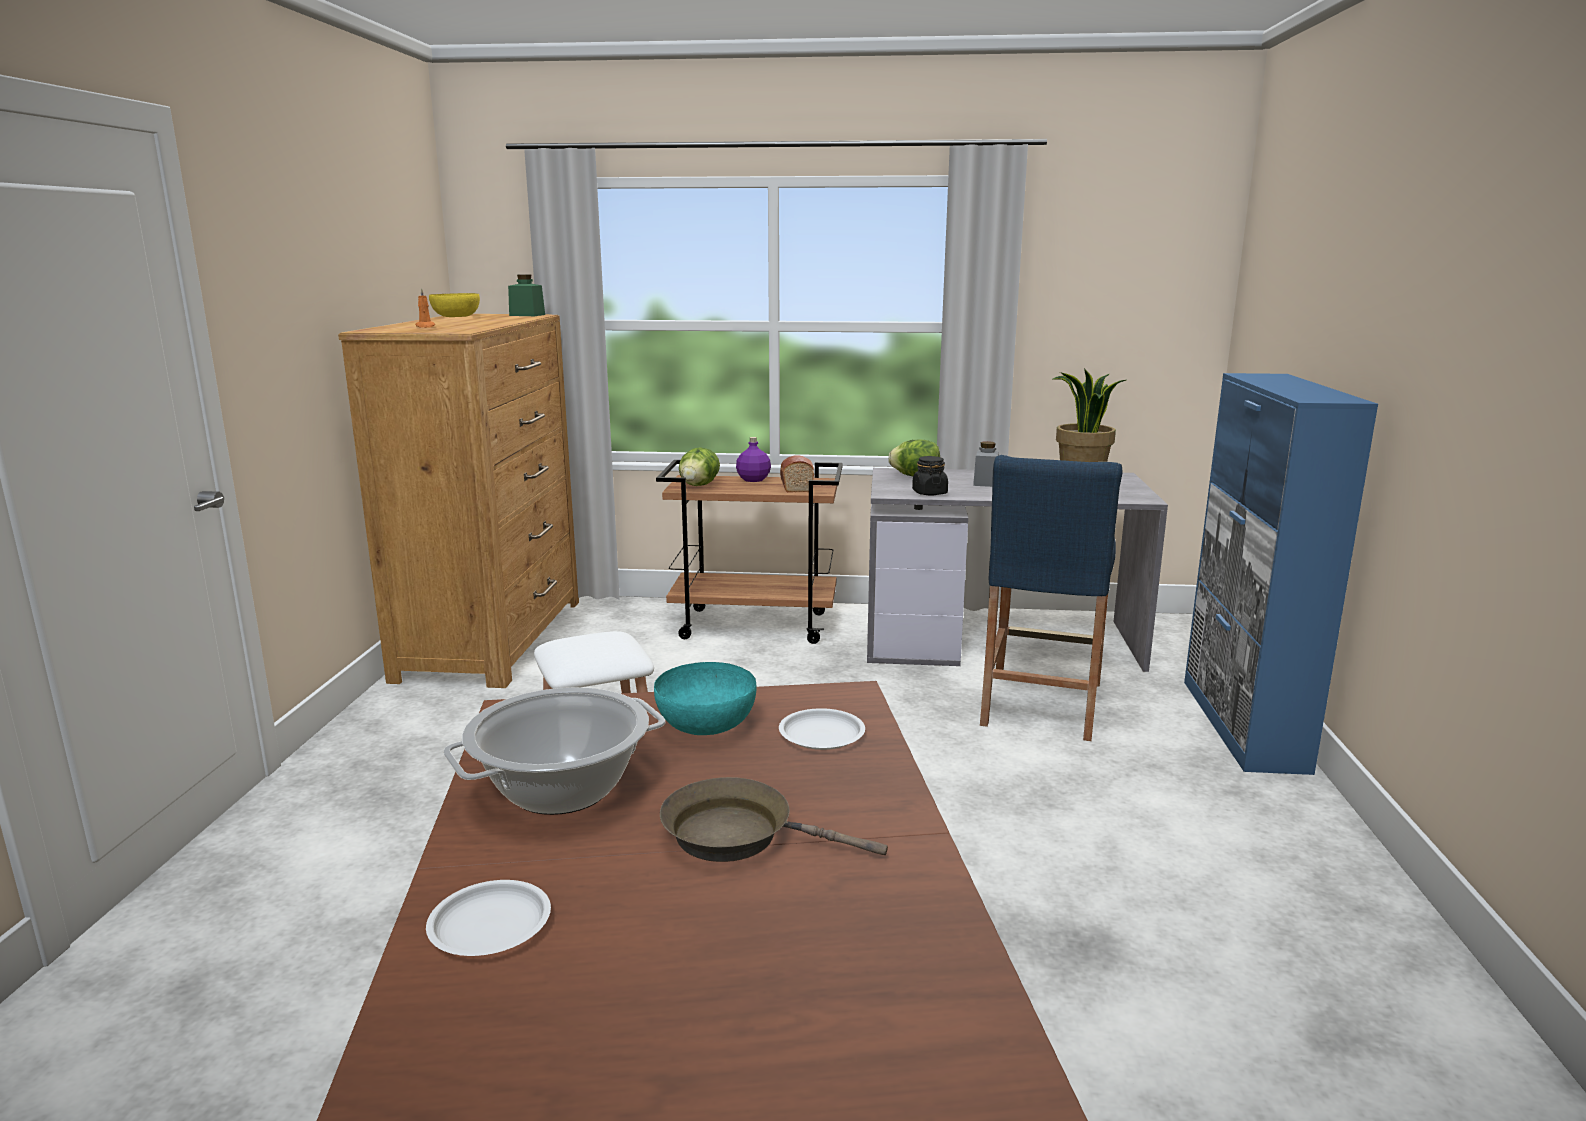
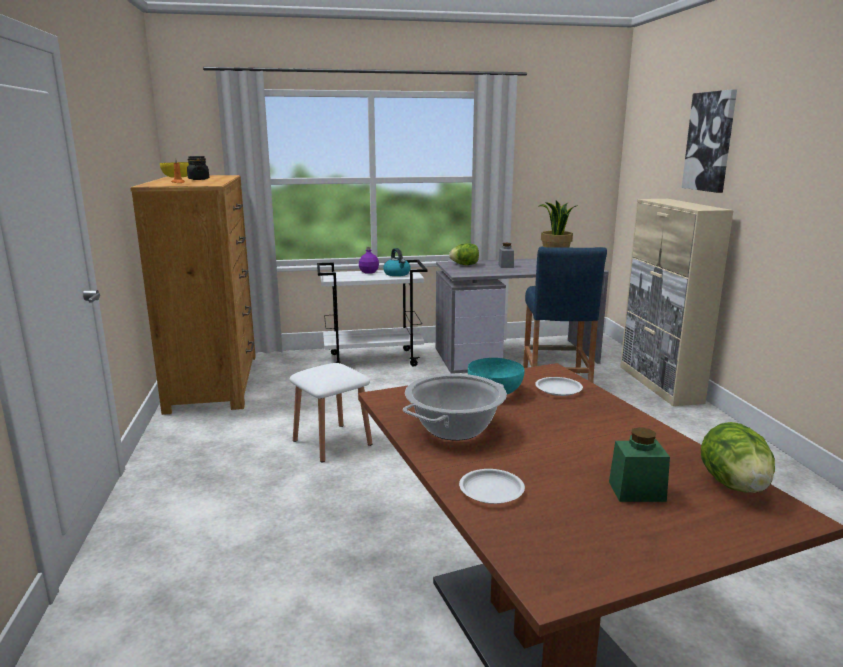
camera: 15 degrees left, 0 degrees up
(527, 315) = (222, 175): green jar -> green jar (636, 491)
(698, 485) = (339, 277): lettuce -> lettuce (734, 485)
(738, 835) = (568, 437): brown frying pan -> none
(755, 625) = (374, 360): brown cart -> white cart
(796, 486) = (397, 274): bread -> kettle
(929, 493) = (481, 273): black jar -> black jar (198, 179)
(1243, 725) = (659, 384): blue cabinet -> beige cabinet
(1357, 267) = (710, 141): none -> picture

